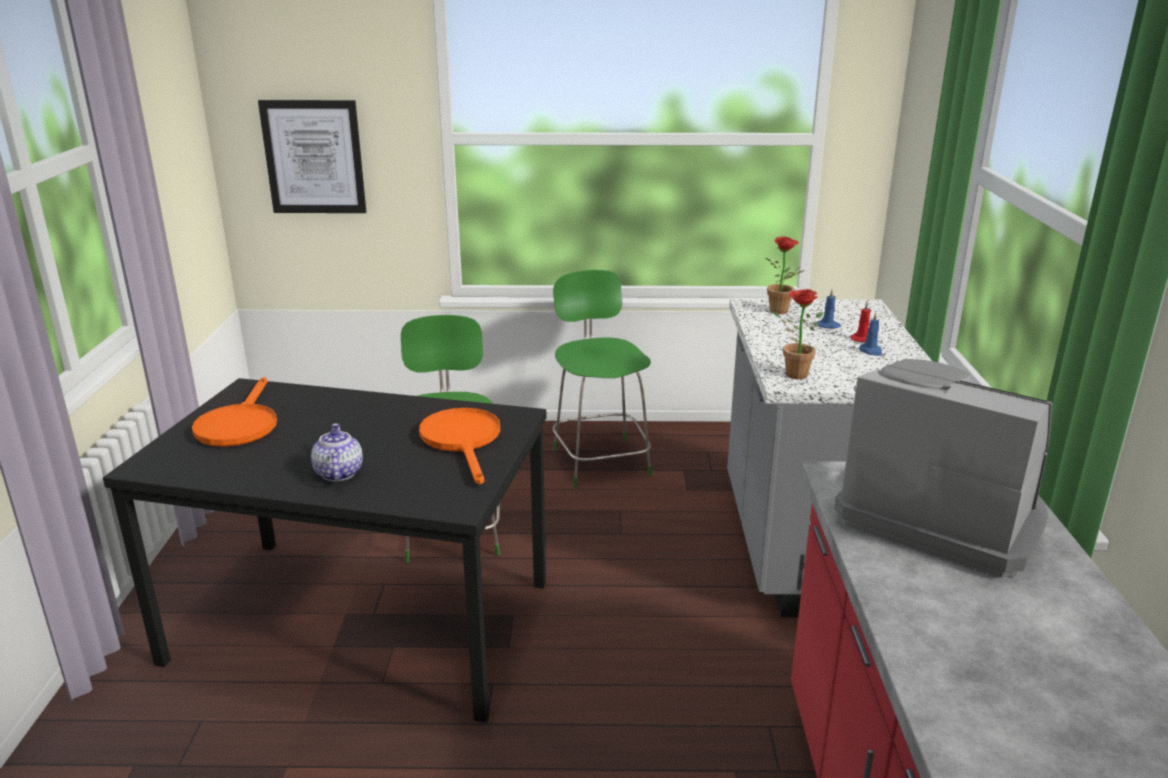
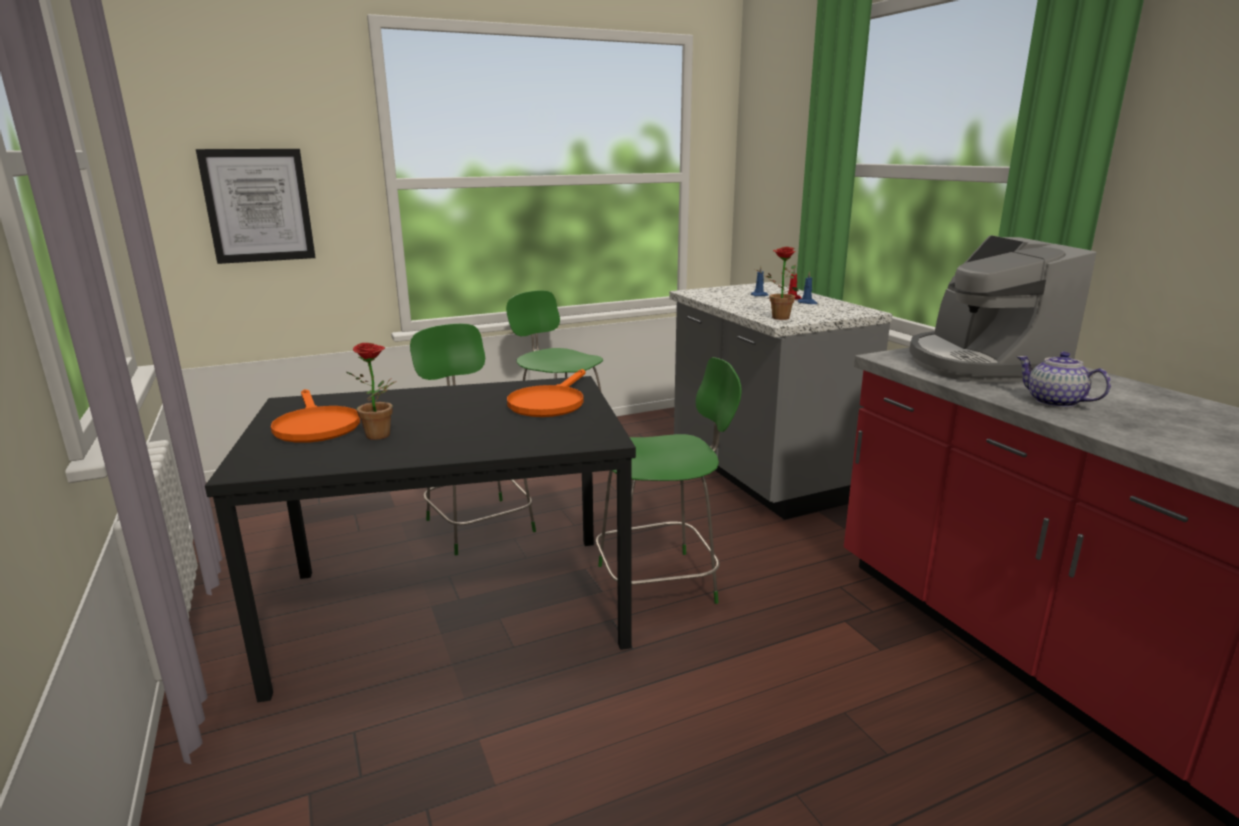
camera: 25 degrees left, 5 degrees down
(338, 473) = (464, 439): teapot -> teapot (1054, 402)
(463, 441) = (550, 402): orange frying pan -> orange frying pan turned 120 degrees counterclockwise
(574, 656) = (660, 583): none -> green chair
(782, 312) = (717, 292): potted plant -> potted plant (383, 436)
(940, 516) = (981, 364): coffee machine -> coffee machine turned 105 degrees counterclockwise

